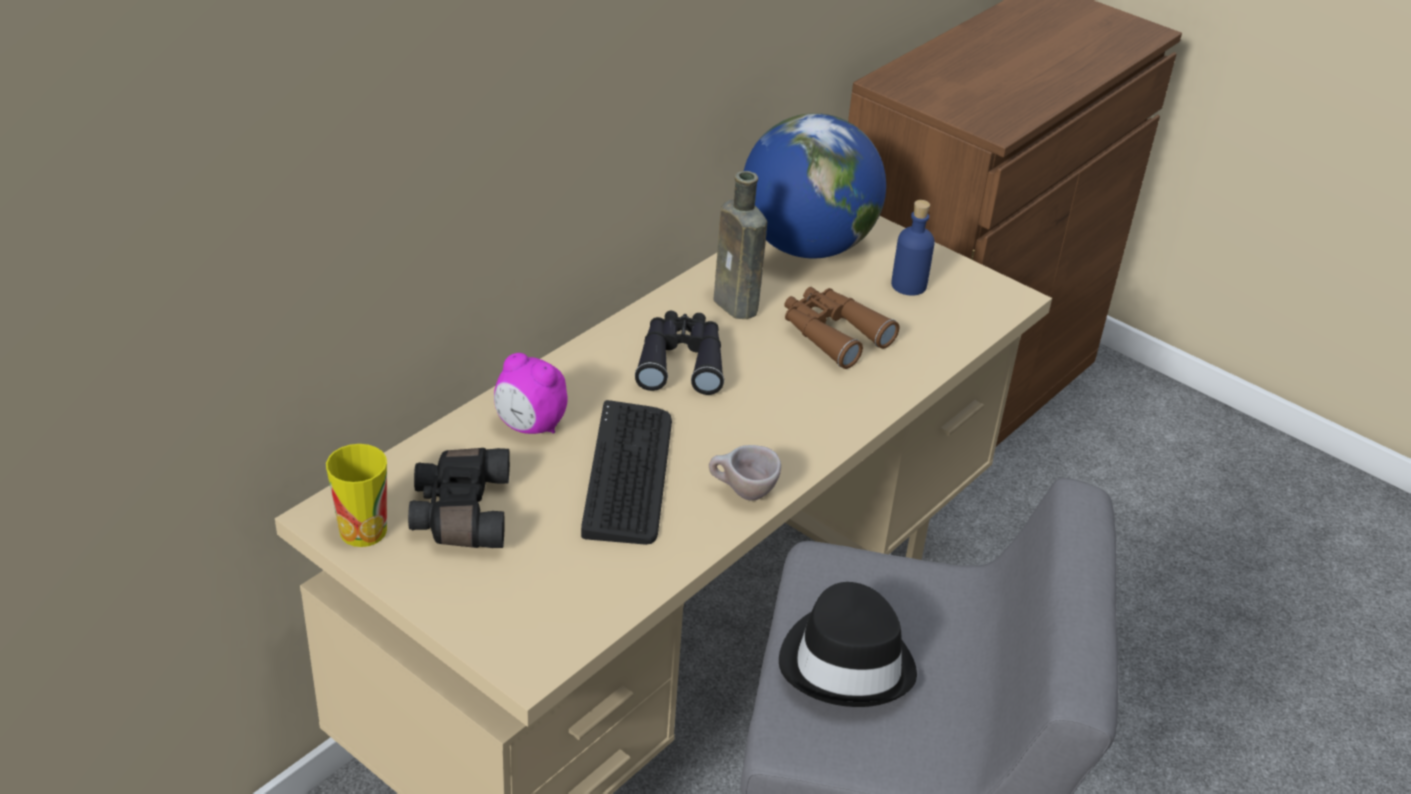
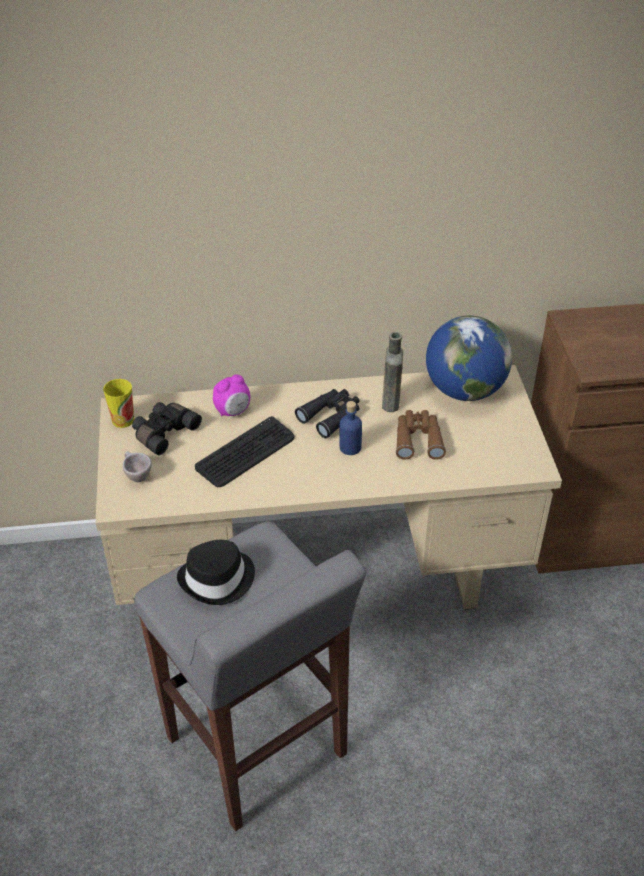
camera: 45 degrees right, 5 degrees up
(530, 426) = (233, 411): alarm clock -> alarm clock turned 105 degrees counterclockwise
(742, 493) = (280, 488): beige cup -> beige cup (136, 476)
(908, 285) = (490, 435): blue bottle -> blue bottle (350, 447)

